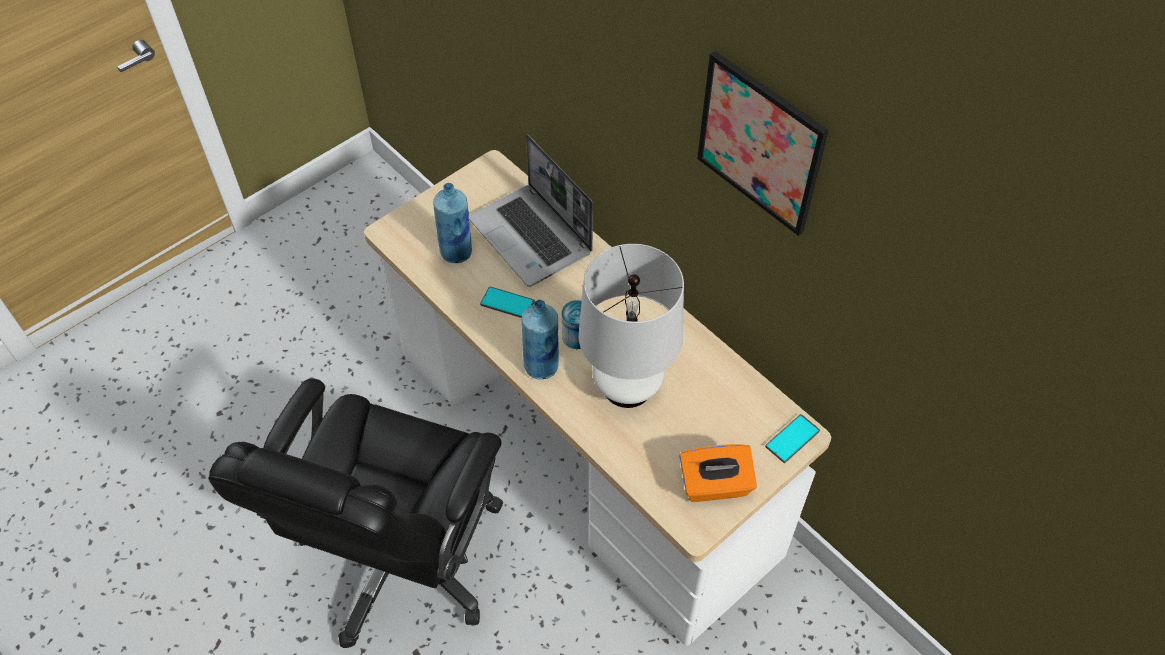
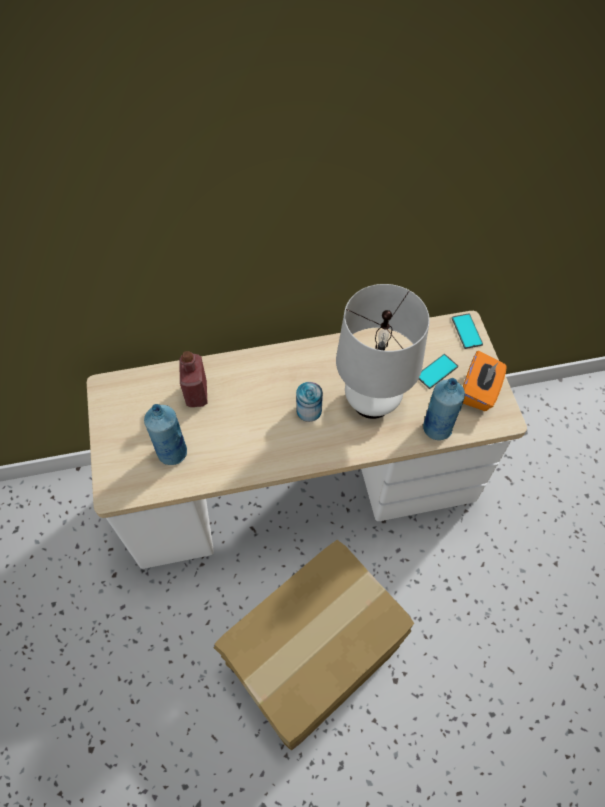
camera: 60 degrees left, 5 degrees up
(399, 558) = (314, 657): black office chair -> cardboard box
(507, 303) = (247, 441): phone -> phone (436, 371)
(532, 237) = (196, 394): laptop -> red bottle
(542, 366) = (320, 446): blue bottle -> blue bottle (437, 428)
(760, 143) = (382, 154): picture -> none

